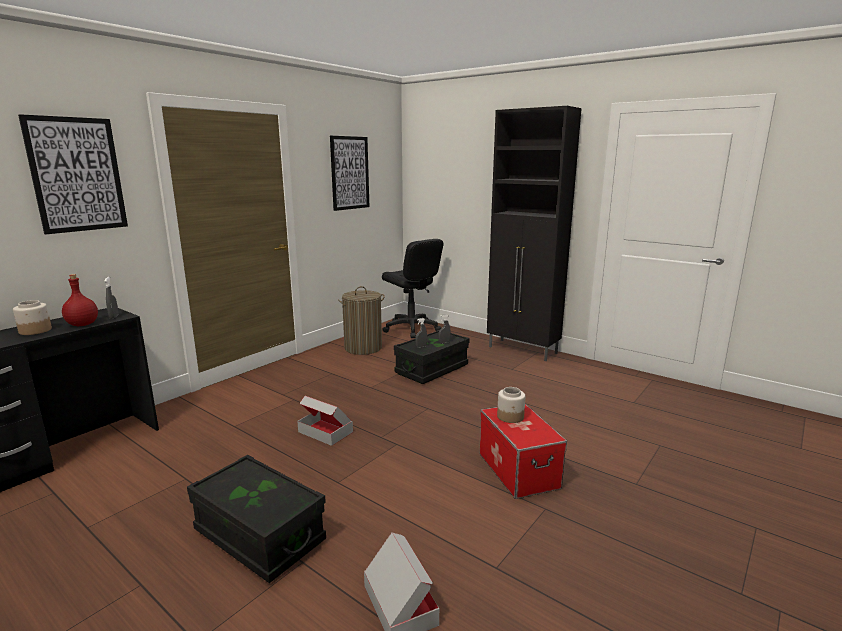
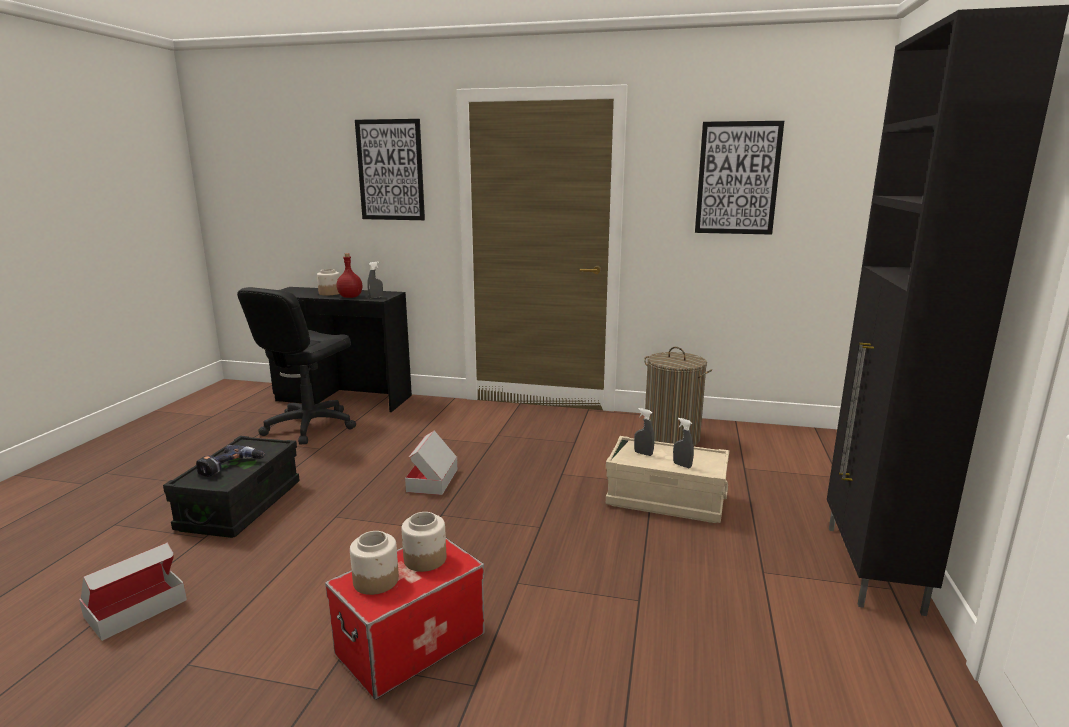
camera: 65 degrees right, 0 degrees up
(265, 494) = (231, 468): none -> power drill
(411, 328) = (791, 448): black office chair -> black office chair (309, 426)
(432, 369) = (665, 500): black storage box -> beige storage box
(525, 433) = (376, 580): none -> jar

